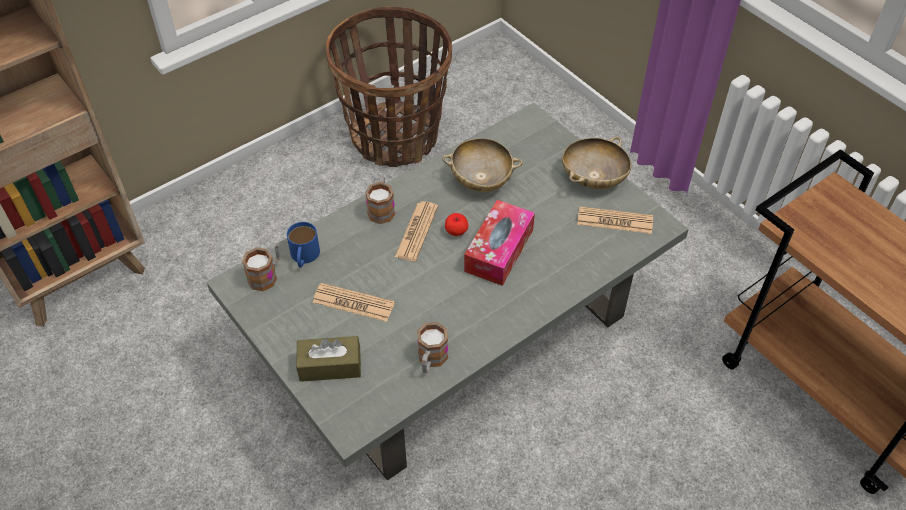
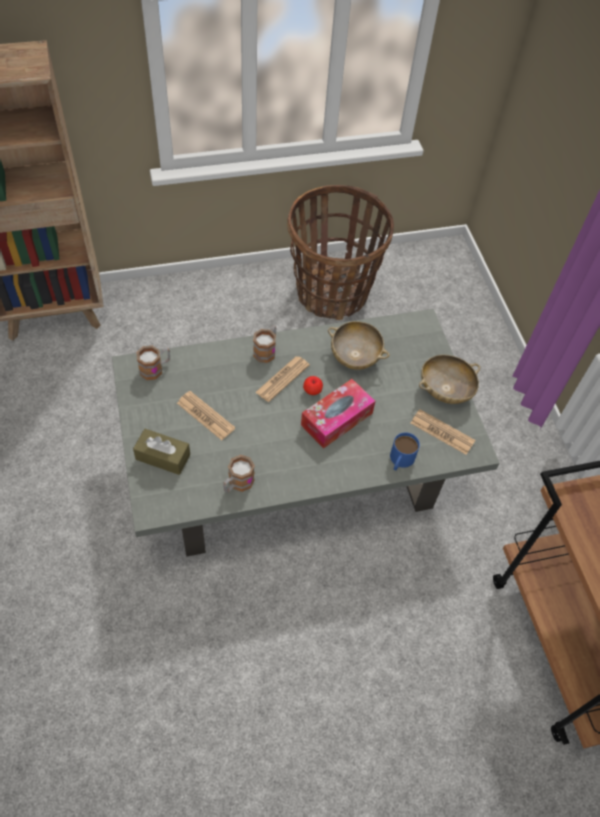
camera: 20 degrees right, 5 degrees up
(304, 257) = (189, 365): blue mug -> blue mug (400, 460)

